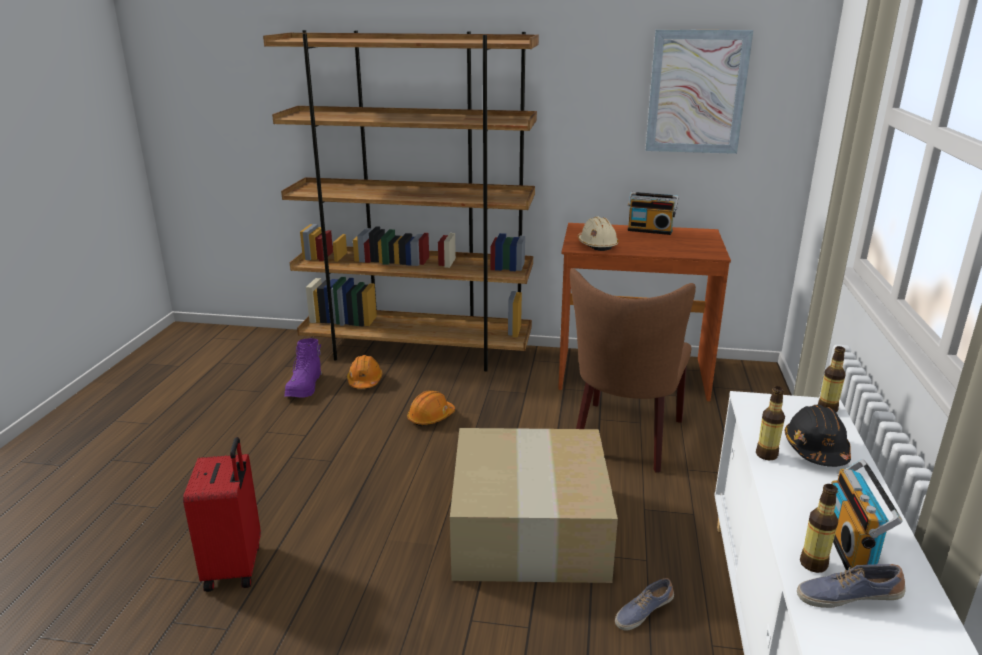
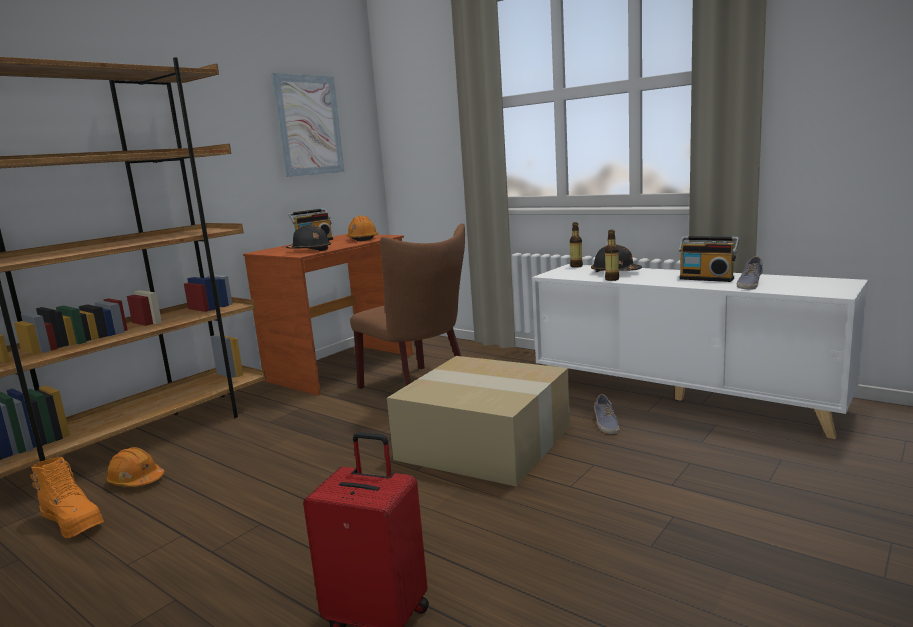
camera: 60 degrees left, 10 degrees down
(305, 387) = (73, 522): purple boot -> orange boot
(431, 417) = (269, 455): orange hard hat -> orange hard hat (362, 239)
(597, 245) = (310, 250): beige hard hat -> black hard hat
(813, 564) = (720, 285): bottle -> none

